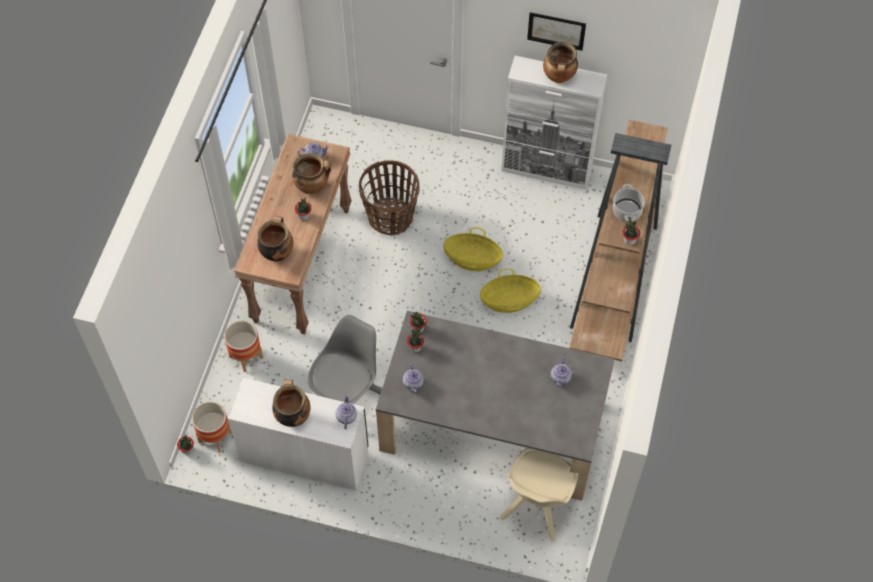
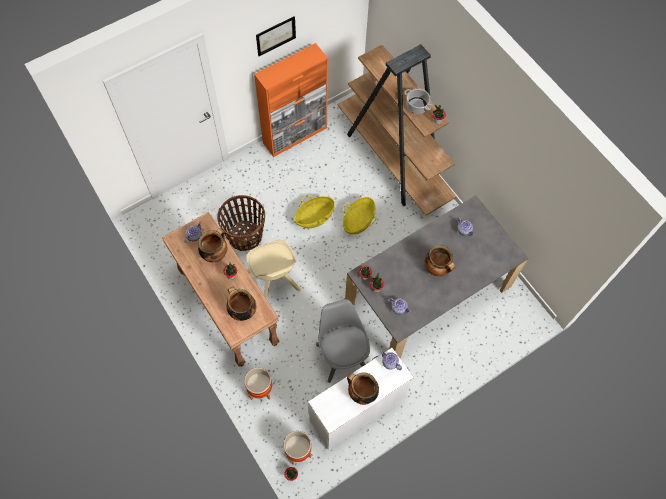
camera: 50 degrees left, 5 degrees up
(536, 507) = (496, 312): beige chair -> beige chair (275, 282)
(547, 170) = (295, 135): white cabinet -> orange cabinet
(559, 77) = (293, 65): cooking pot -> cooking pot (437, 268)

